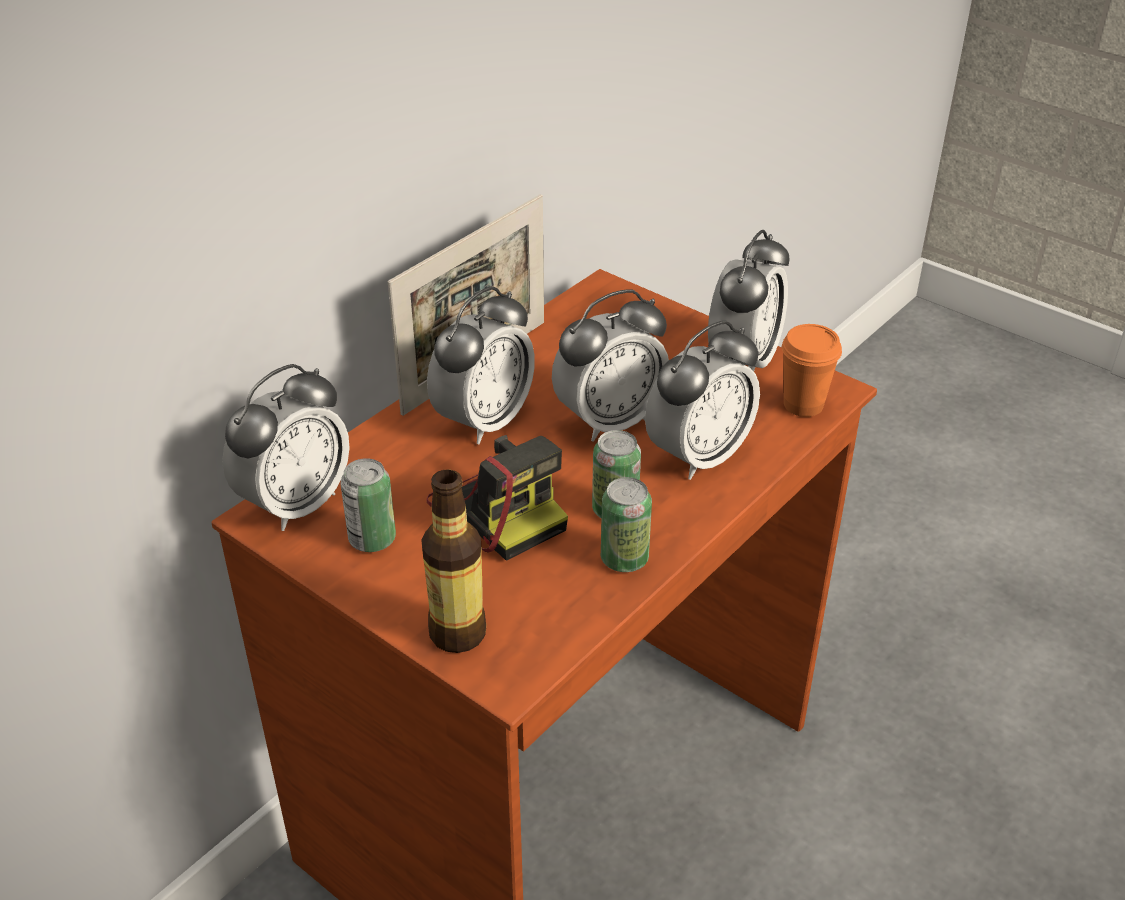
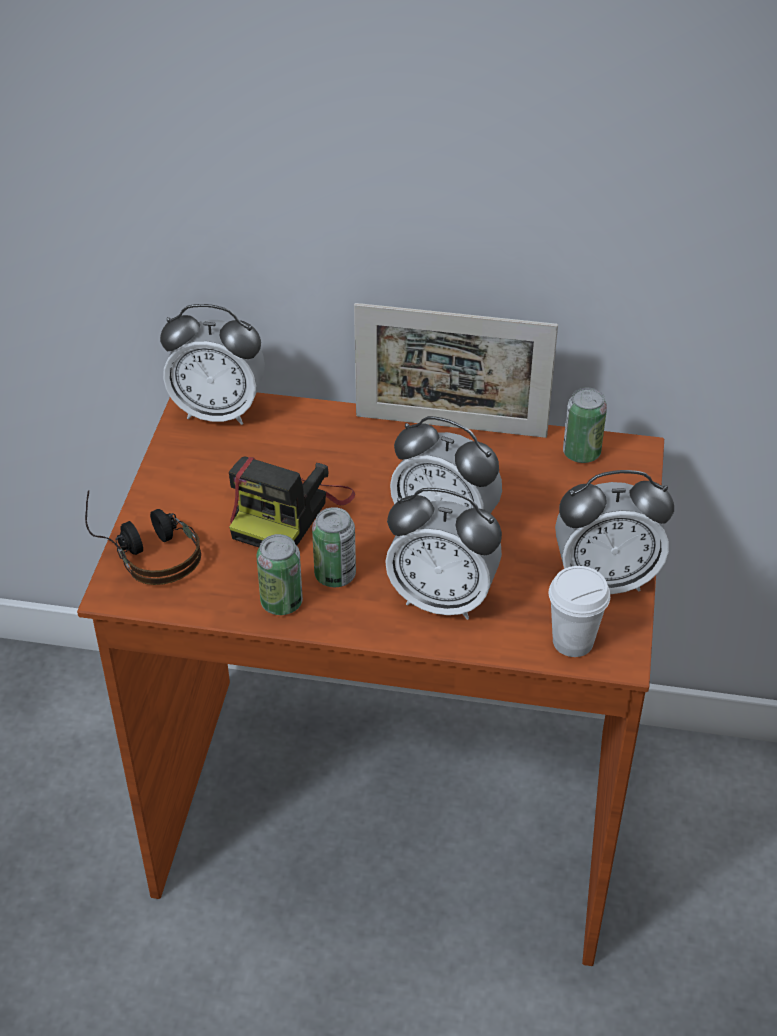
camera: 60 degrees right, 5 degrees up
(372, 539) = (209, 464): can -> can (581, 453)
(457, 633) = (144, 547): bottle -> headphones
(484, 421) = (385, 460): alarm clock -> none
(803, 405) = (573, 642): orange cup -> white cup

